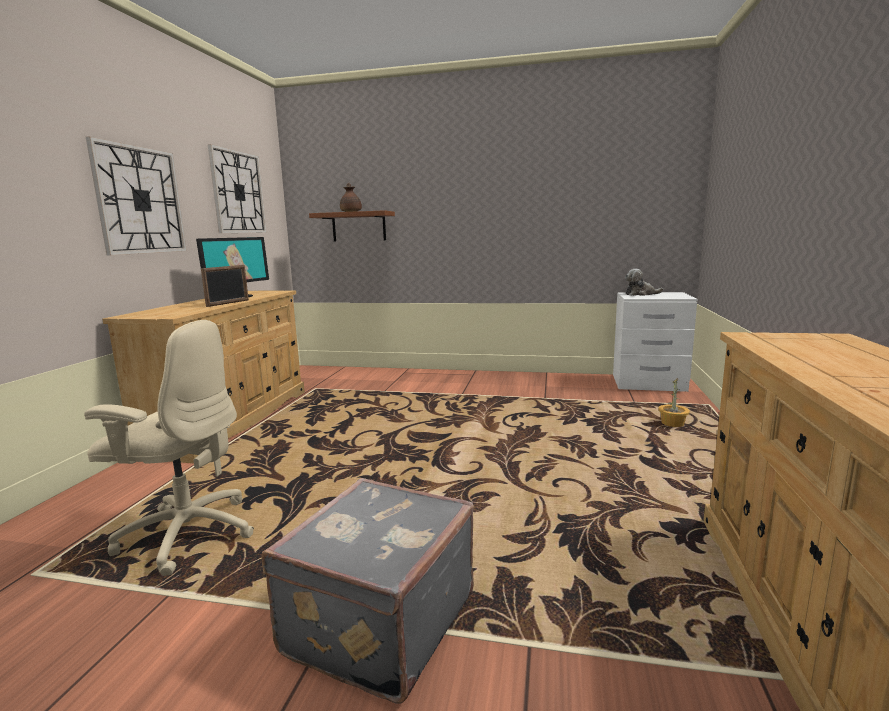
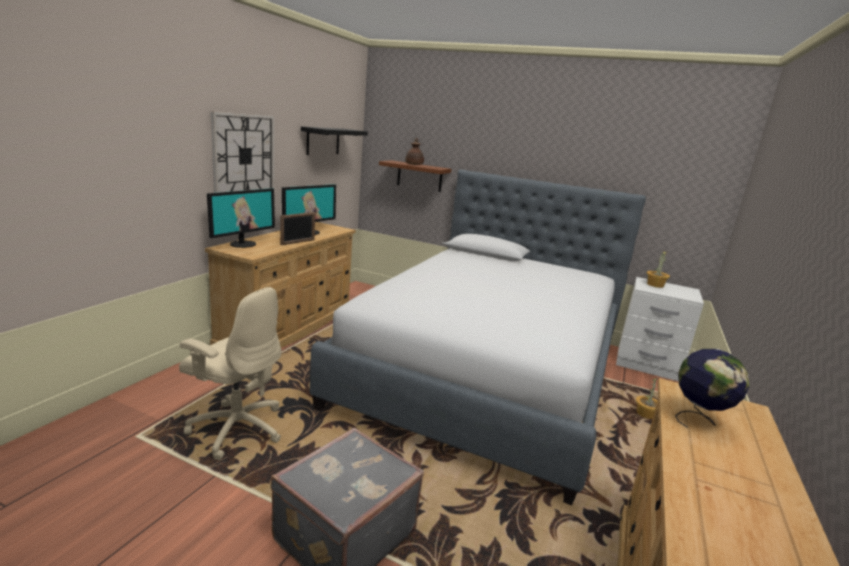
camera: 10 degrees right, 5 degrees up
(155, 311) = (242, 244): none -> monitor
(238, 192) = (323, 141): wall clock -> black shelf
(487, 418) = (487, 372): none -> bed
(640, 294) = (655, 285): plush toy -> potted plant
(797, 349) = (699, 420): none -> globe

